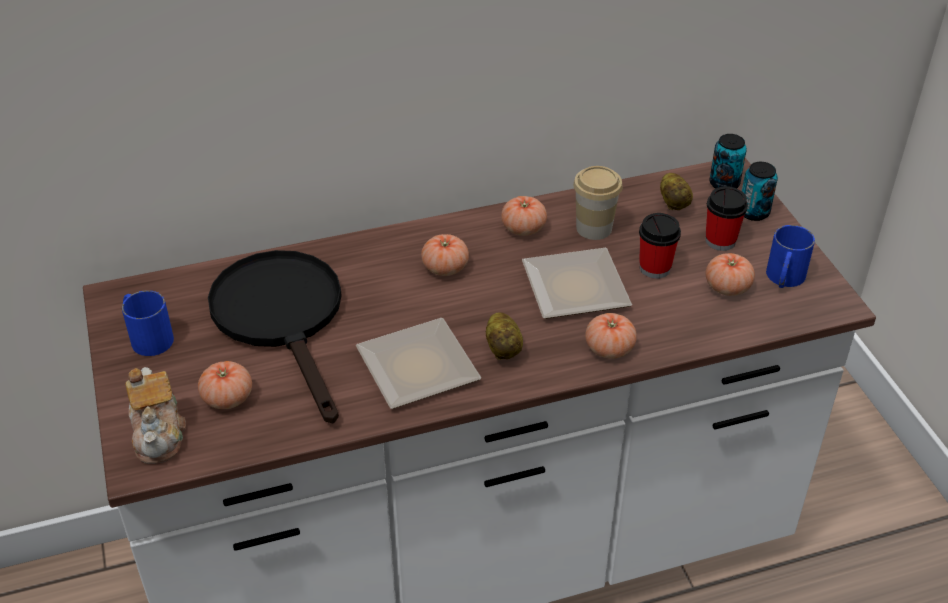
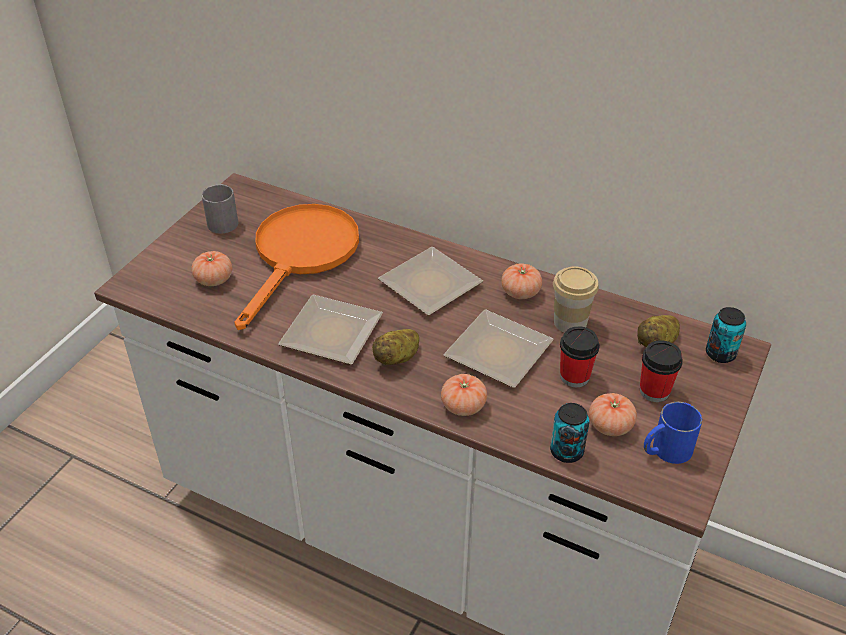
camera: 45 degrees right, 0 degrees up
(147, 336) = (223, 219): blue mug -> grey mug
(159, 433) = (158, 275): teapot -> none
(283, 319) = (301, 255): black frying pan -> orange frying pan
(445, 267) = (434, 285): tomato -> plate
(753, 212) = (714, 389): can -> can (566, 451)

